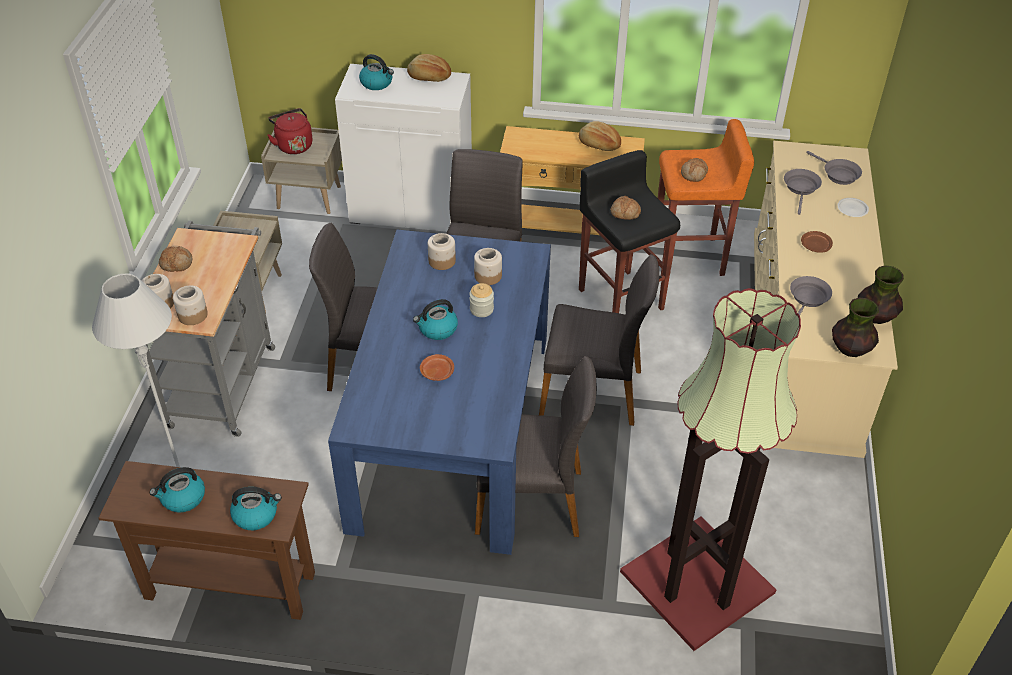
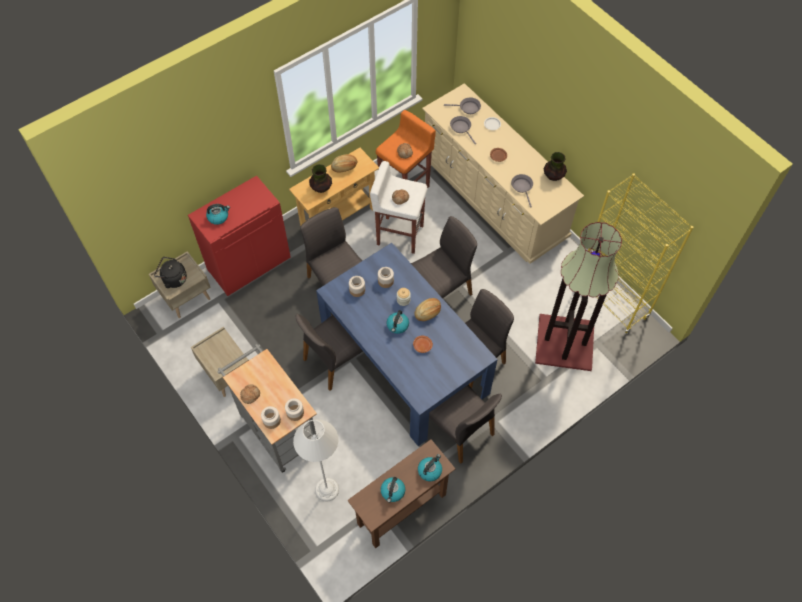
camera: 45 degrees left, 15 degrees up
(293, 145) = (173, 279): red kettle -> black kettle
(412, 210) = (249, 263): white cabinet -> red cabinet
(416, 559) = (458, 429): none -> grey chair
(429, 77) = (239, 193): bread -> bread (428, 312)
(621, 298) = (399, 234): black stool -> white stool
(839, 589) = (612, 301): none -> yellow bookcase
(850, 349) = (560, 200): vase -> vase (321, 188)

